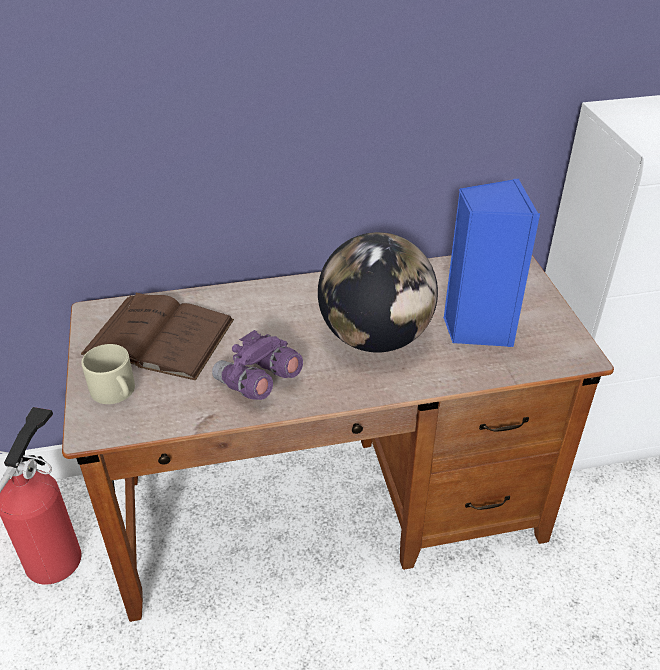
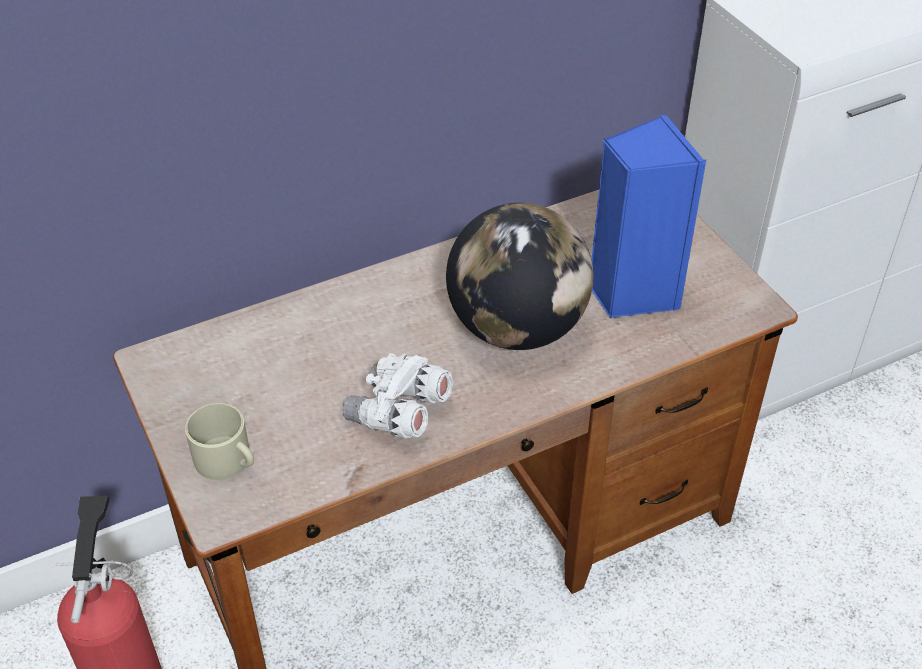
camera: 15 degrees left, 5 degrees up
(159, 337) = (250, 377): brown book -> none
(257, 383) = (399, 414): purple binoculars -> white binoculars

